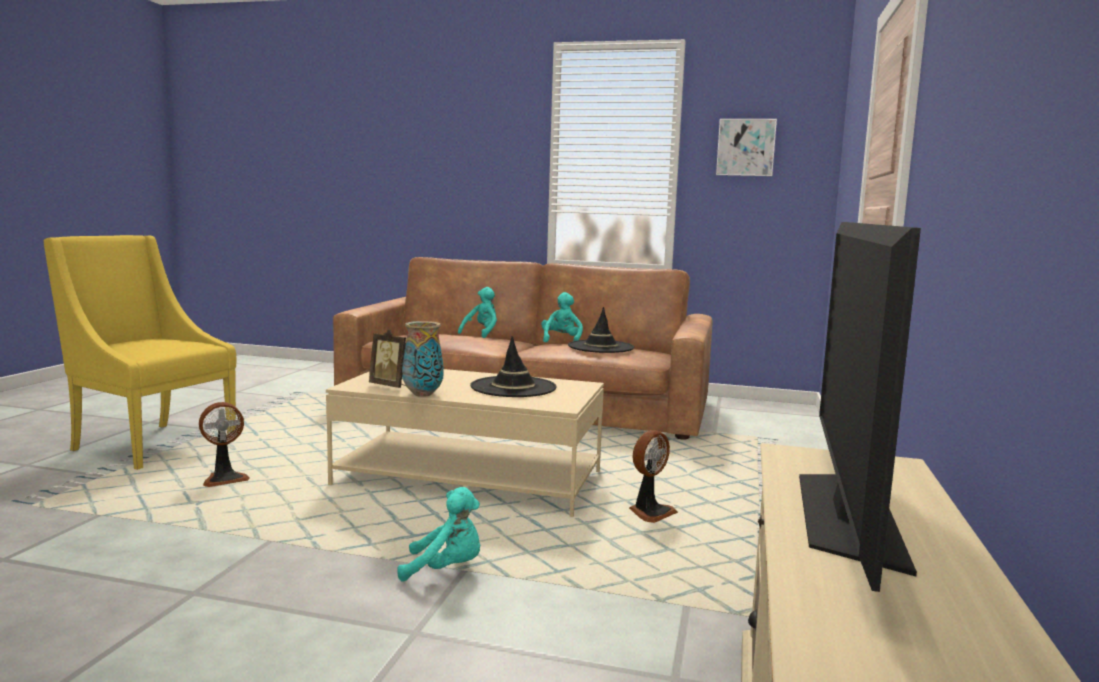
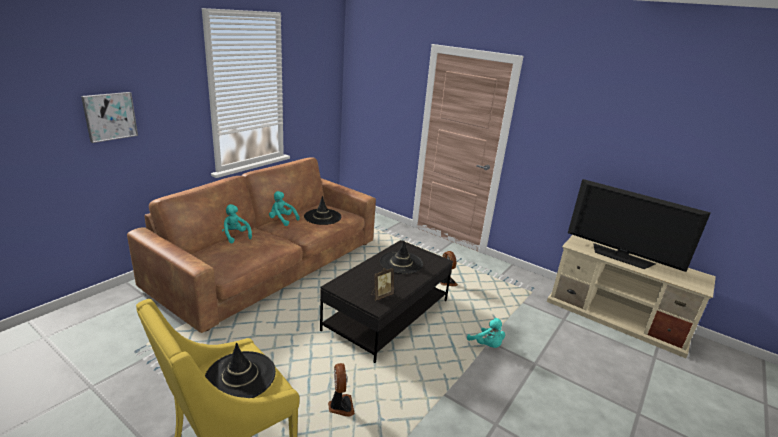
camera: 70 degrees left, 15 degrees up
(153, 344) = (240, 376): none -> black hat
(422, 394) = (405, 289): vase -> none
(446, 570) = (487, 345): turquoise plush toy -> turquoise plush toy turned 120 degrees clockwise
(470, 479) = (387, 315): beige coffee table -> black coffee table
(746, 147) = (310, 78): picture -> picture (110, 116)

